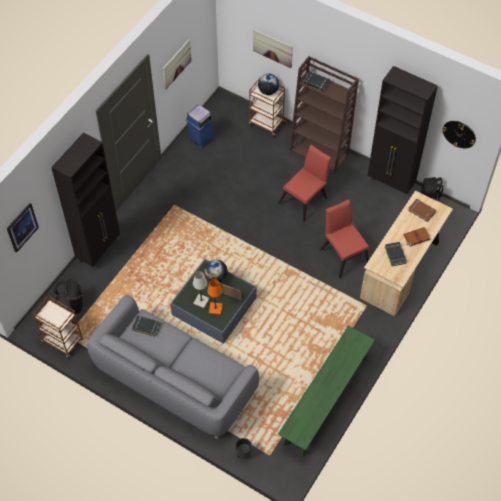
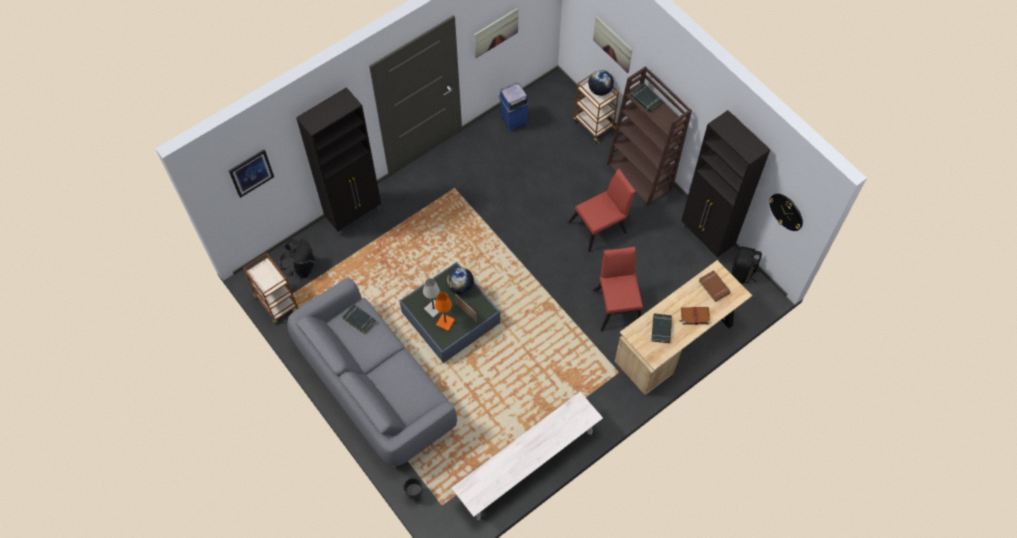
camera: 20 degrees right, 5 degrees up
(325, 400) = (527, 465): green bench -> white bench

